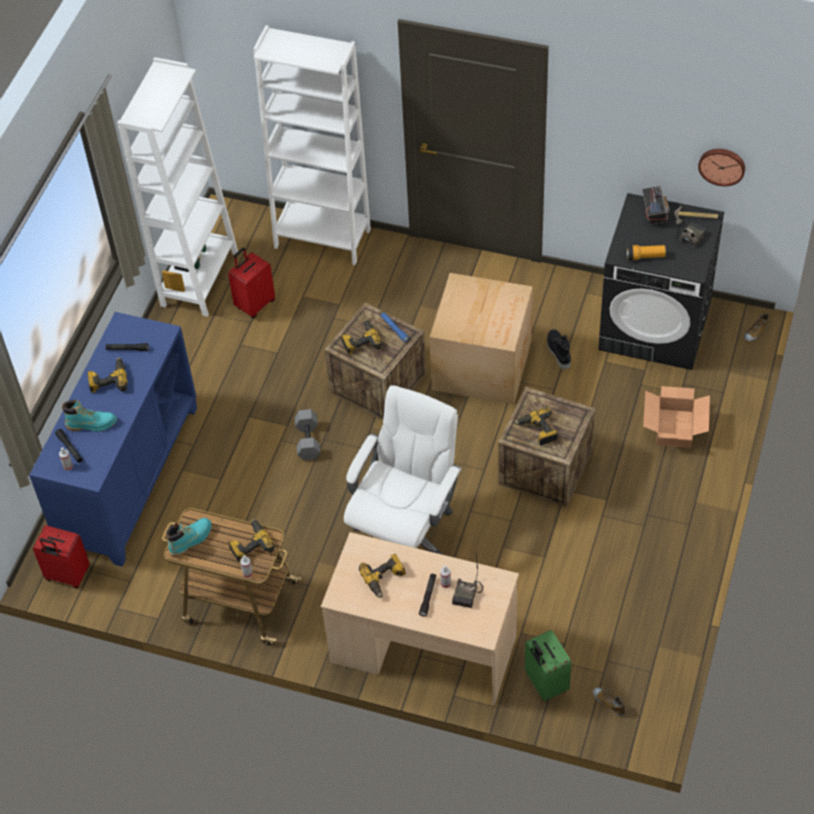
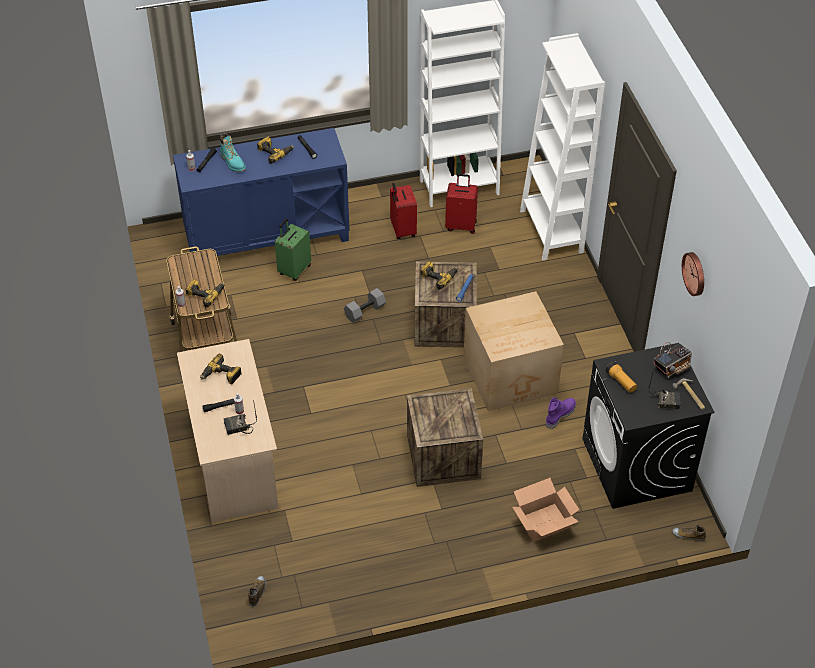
camera: 55 degrees right, 5 degrees down
(67, 575) = (169, 246): red suitcase -> red suitcase (402, 230)
(191, 540) = (189, 263): turquoise boot -> none
(405, 532) = (326, 402): white office chair -> none
(538, 430) = (434, 414): power drill -> none
(545, 683) = (249, 544): green suitcase -> green suitcase (294, 270)
(558, 352) = (559, 415): black boot -> purple boot
(722, 165) = (724, 368): wall clock -> wall clock (695, 273)

